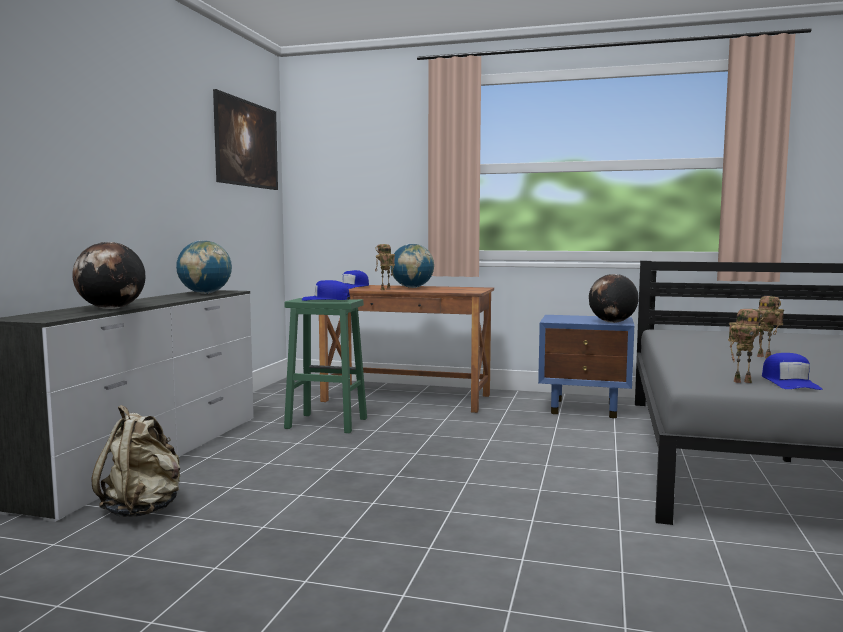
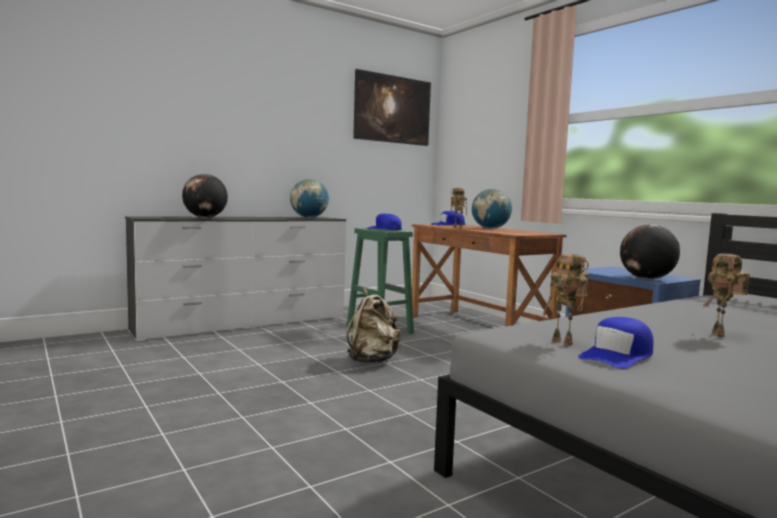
camera: 40 degrees right, 0 degrees up
(143, 510) = (177, 347): beige backpack -> beige backpack (372, 361)

